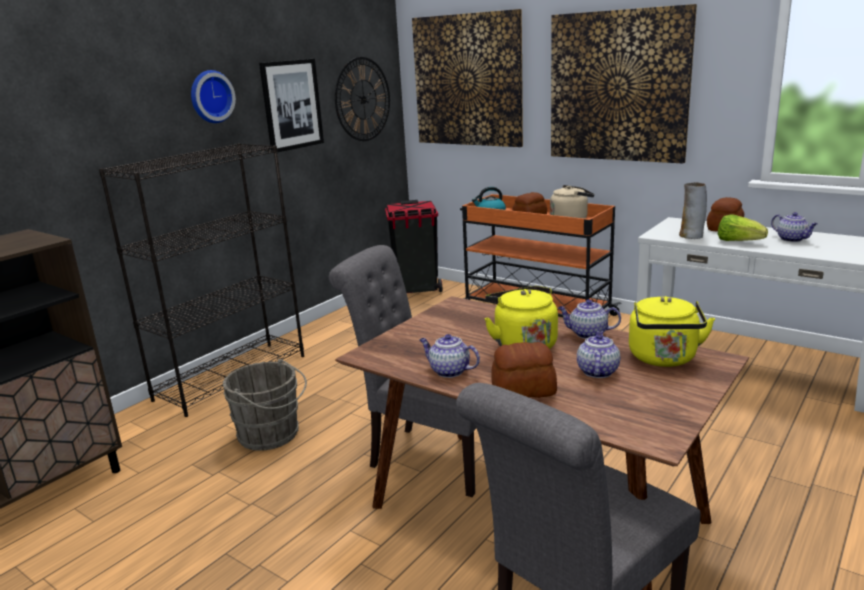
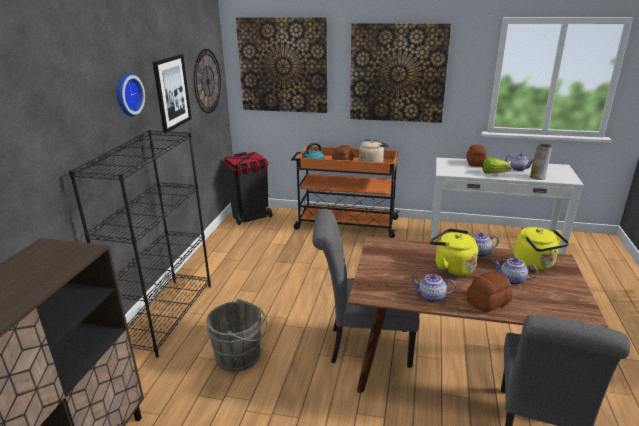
camera: 25 degrees left, 5 degrees up
(597, 371) = (511, 280): teapot -> teapot turned 60 degrees counterclockwise
(691, 236) = (465, 171): vase -> vase (538, 177)

